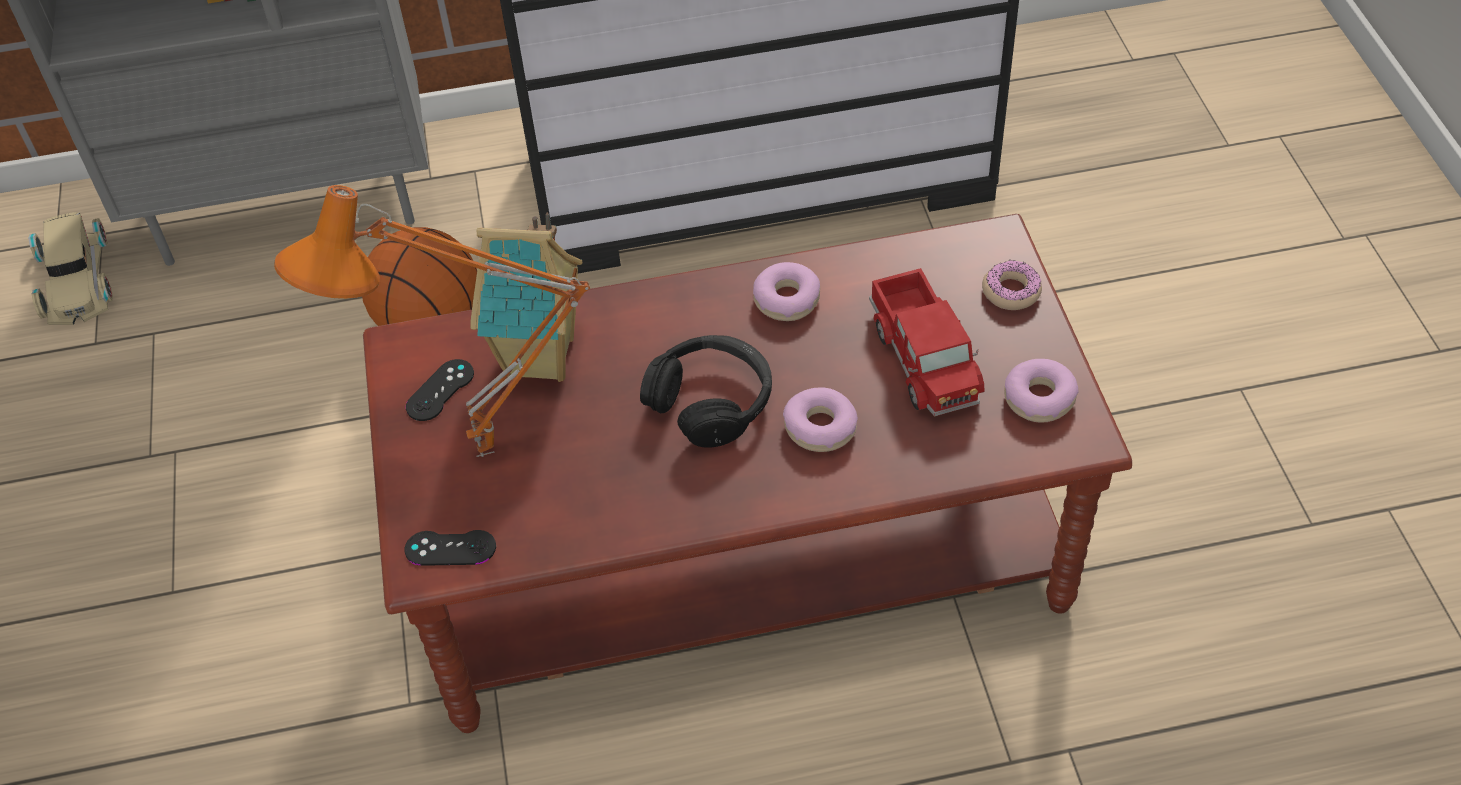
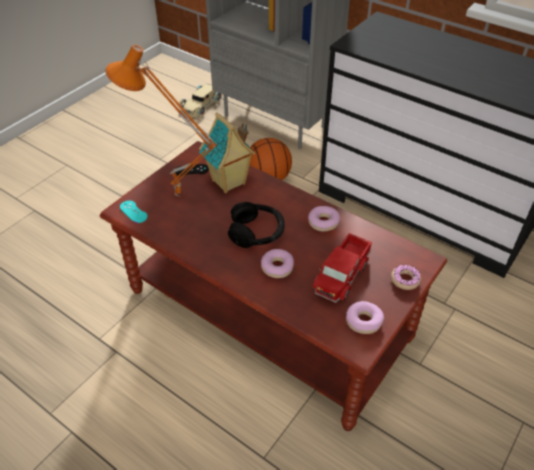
camera: 45 degrees right, 5 degrees down
(450, 548) = (133, 212): black game controller -> turquoise game controller

